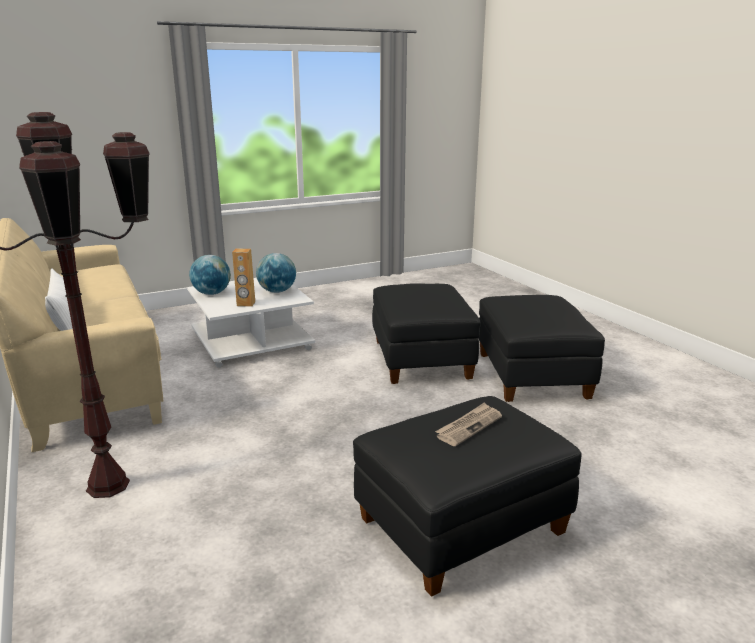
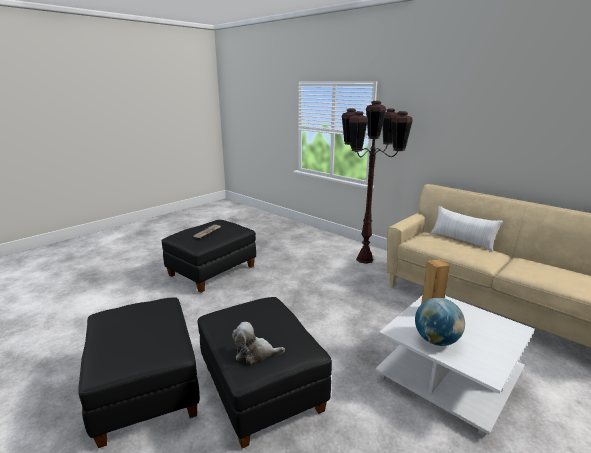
camera: 160 degrees right, 0 degrees up
(212, 293) = (488, 321): globe -> none
(431, 287) = (255, 353): none -> plush toy

